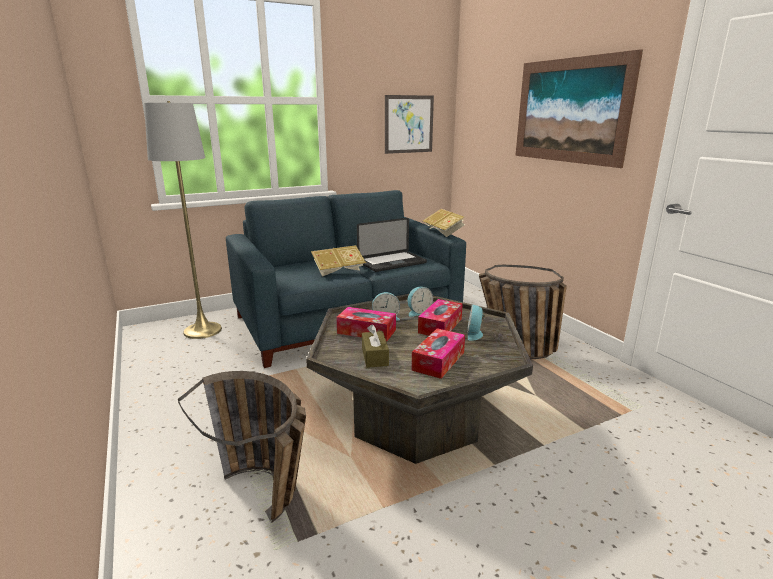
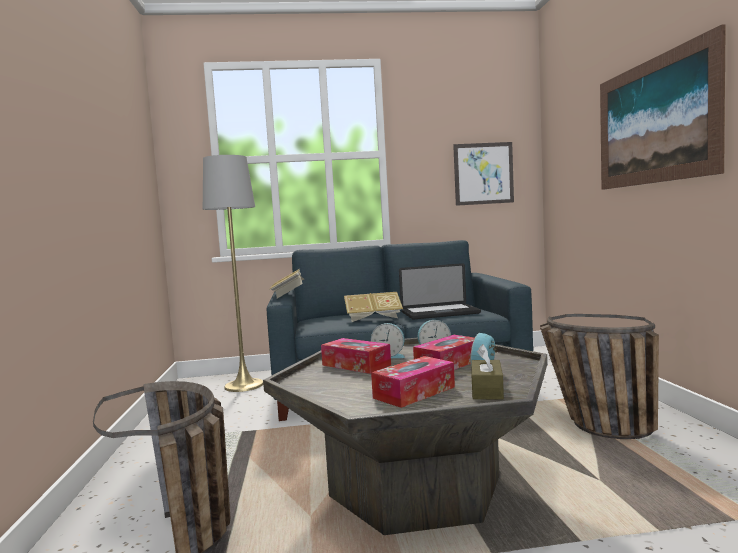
camera: 20 degrees right, 15 degrees down
(375, 356) = (342, 385): brown tissue box -> brown tissue box (487, 390)
(443, 232) = (508, 280): book -> book (288, 295)

